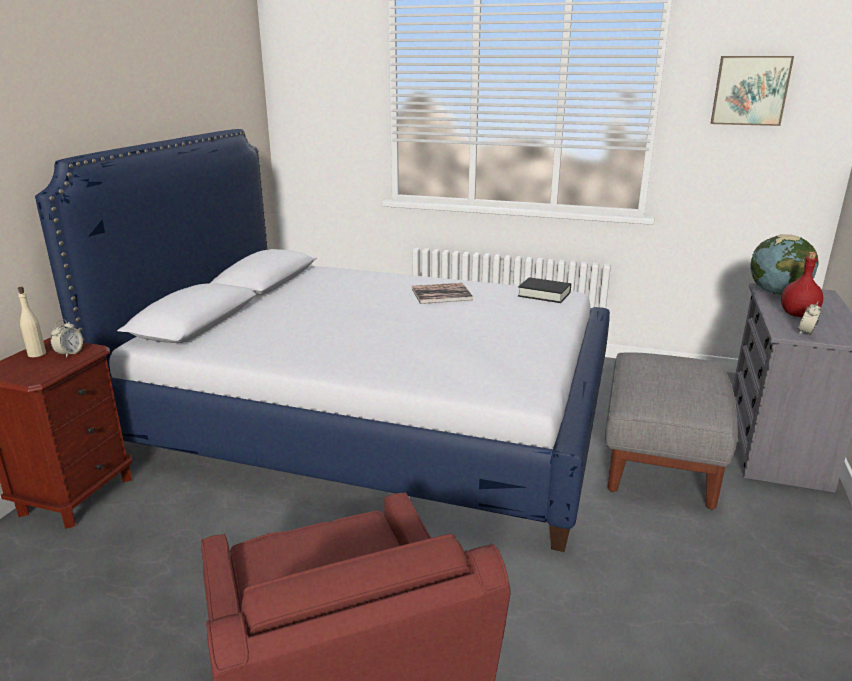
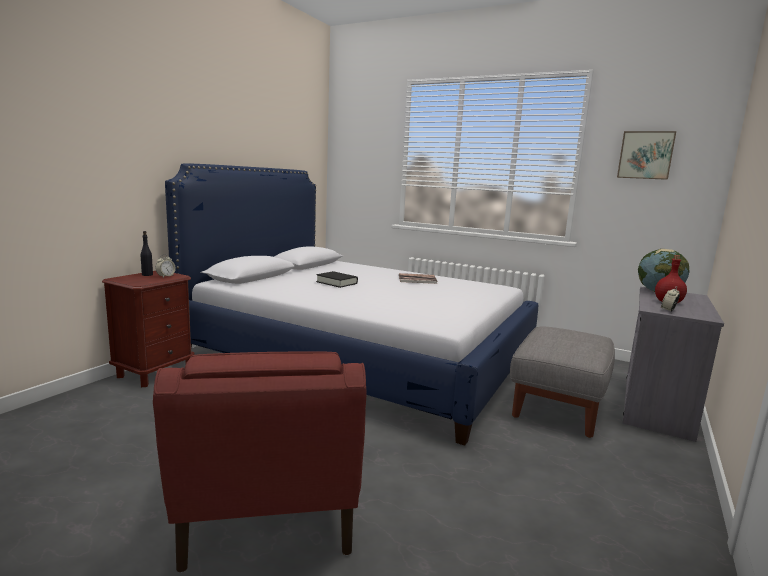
camera: 10 degrees right, 10 degrees down
(37, 354) = (147, 275): beige bottle -> black bottle
(544, 294) = (489, 285): black book -> black book (336, 283)

